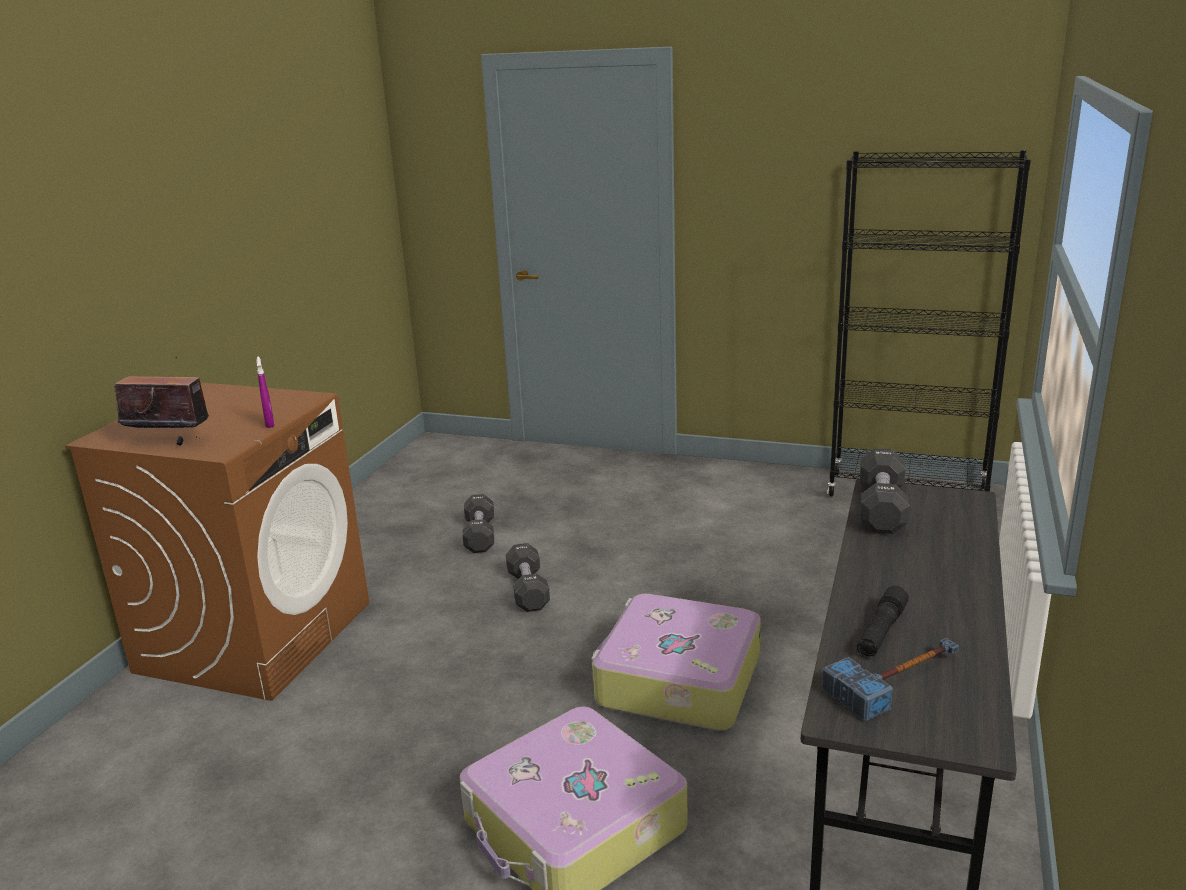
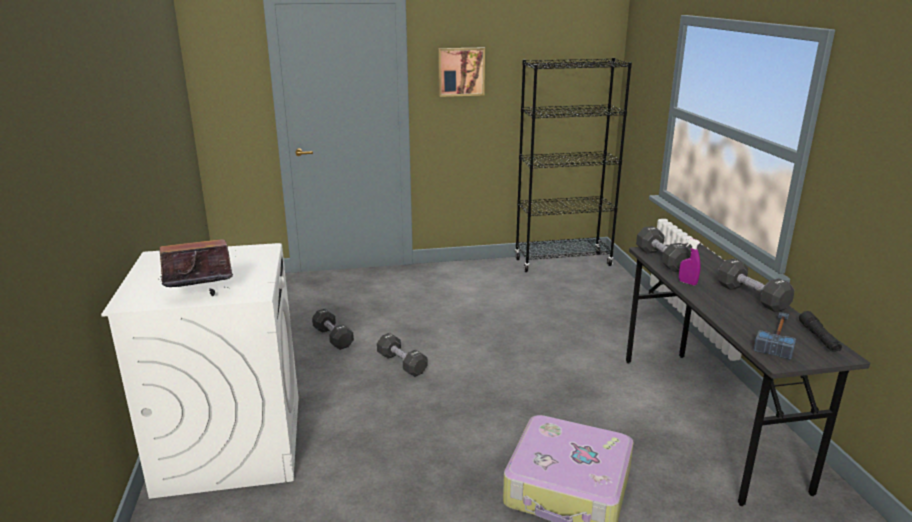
camera: 30 degrees left, 0 degrees up
(256, 636) = (231, 443): brown washing machine -> white washing machine
(270, 424) = (263, 270): purple spray bottle -> purple spray bottle (687, 283)
(676, 680) = (543, 391): suitcase -> none
(754, 168) = (461, 71): none -> picture
(881, 632) = (741, 318): black flashlight -> black flashlight (818, 338)
(953, 602) = (751, 297): none -> black dumbbell

